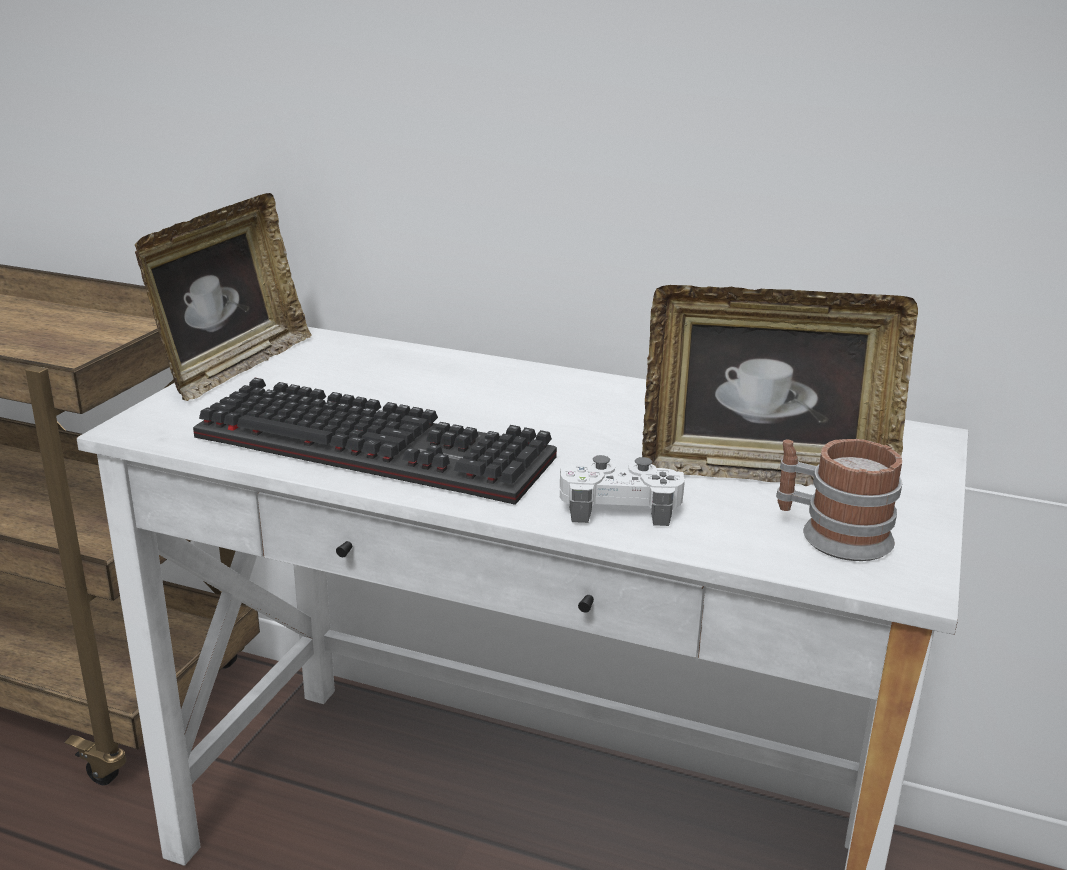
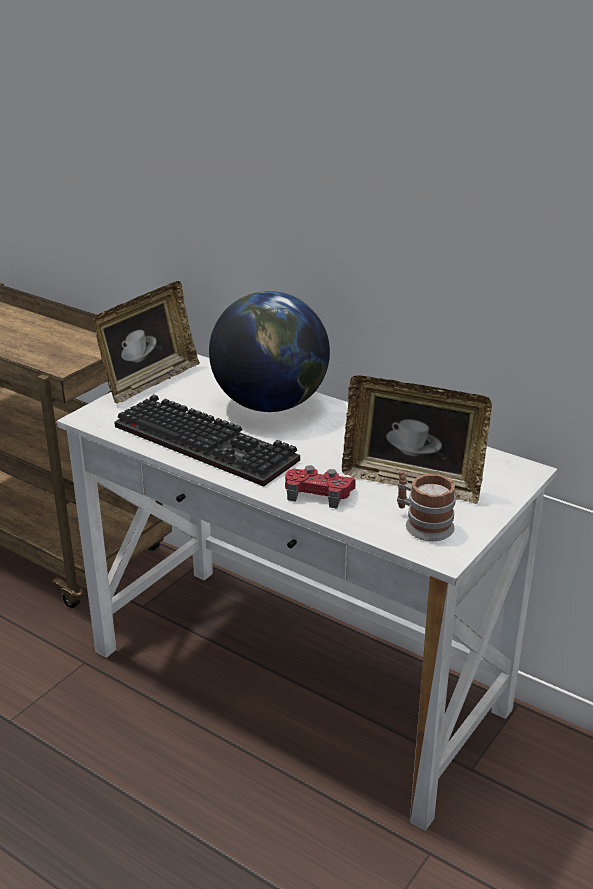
camera: 15 degrees right, 5 degrees up
(458, 382) = (270, 404): none -> globe
(620, 505) = (319, 493): white game controller -> red game controller

